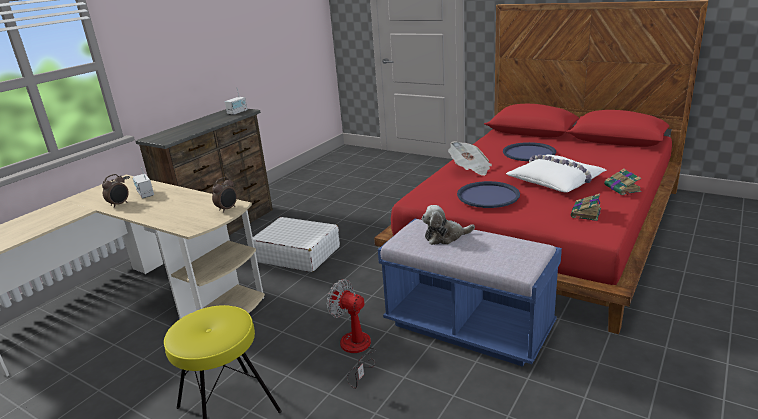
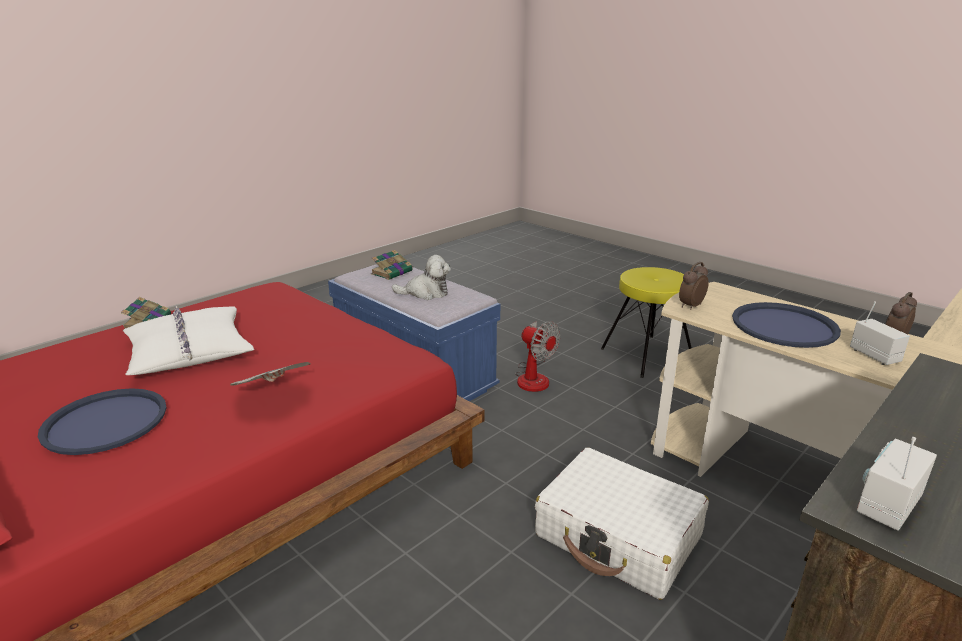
camera: 170 degrees left, 0 degrees up
(488, 195) = (319, 335): blue tray -> blue tray (784, 326)
(585, 213) = (249, 303): book -> book (392, 272)

